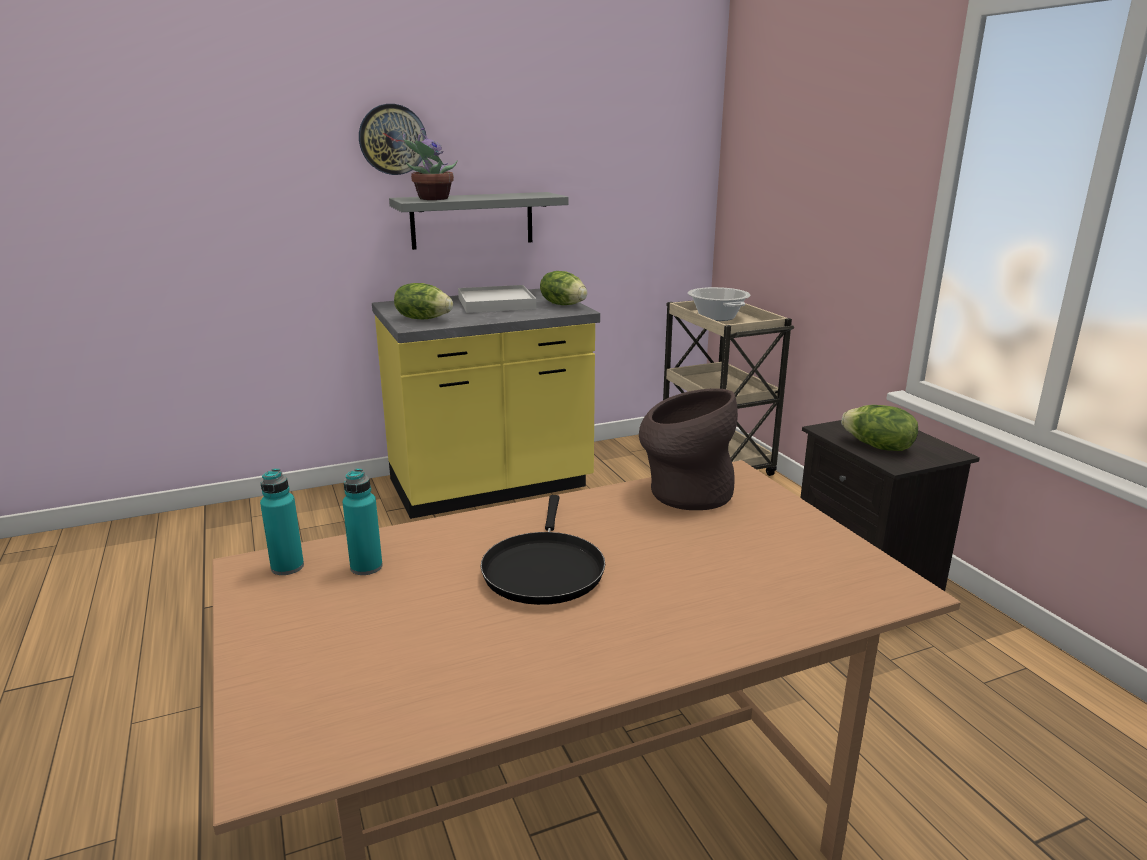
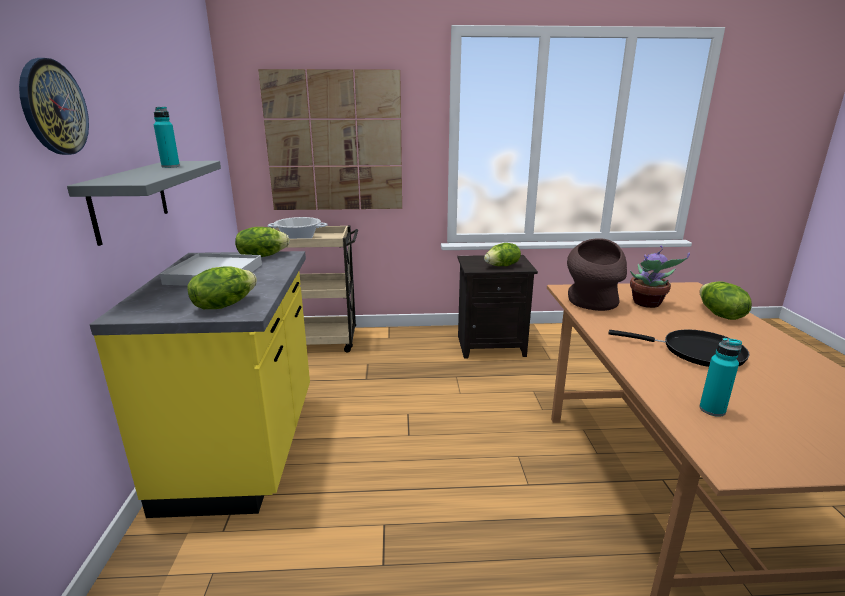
camera: 70 degrees left, 0 degrees up
(287, 567) = (723, 445): turquoise bottle -> turquoise bottle (170, 166)
(431, 199) = (136, 178): potted plant -> potted plant (647, 304)
(747, 607) = (719, 314): none -> lettuce
(802, 194) = (334, 142): none -> picture

